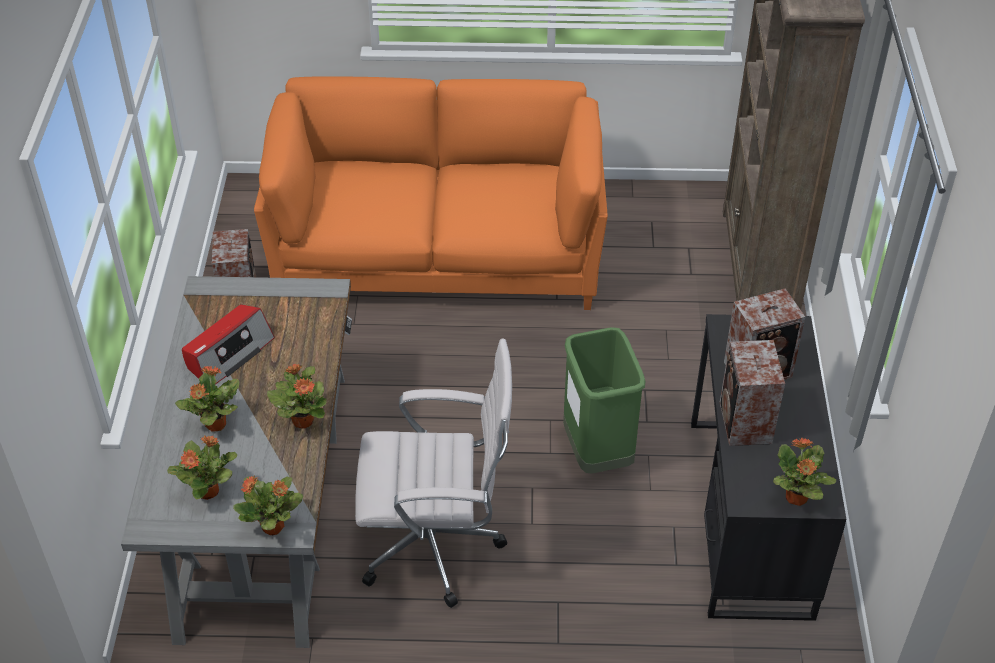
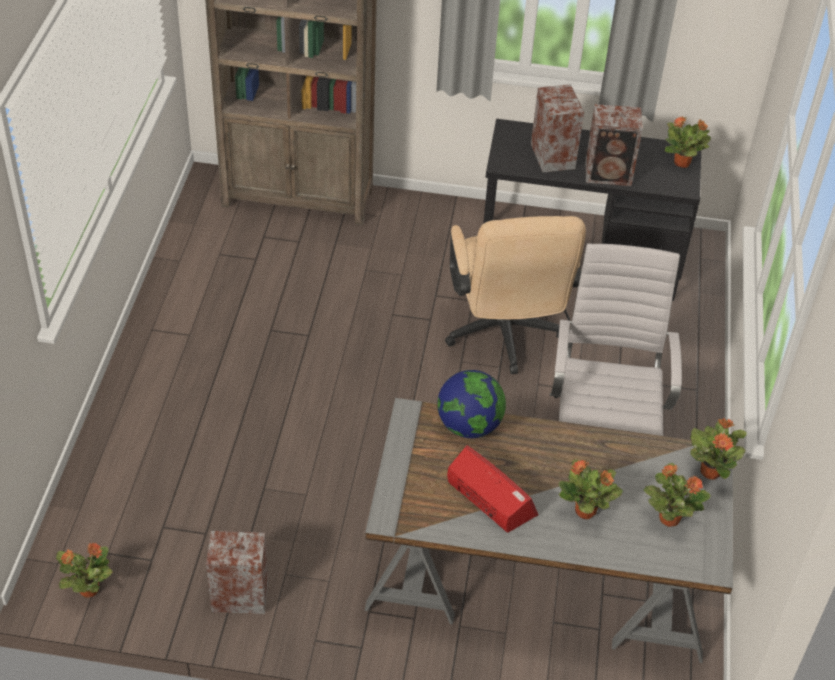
camera: 85 degrees left, 0 degrees up
(303, 420) = (584, 444): potted plant -> potted plant (88, 589)
(318, 332) = (469, 426): none -> globe
(439, 252) = (216, 415): orange sofa -> none
(597, 453) = (504, 337): green trash can -> beige office chair

